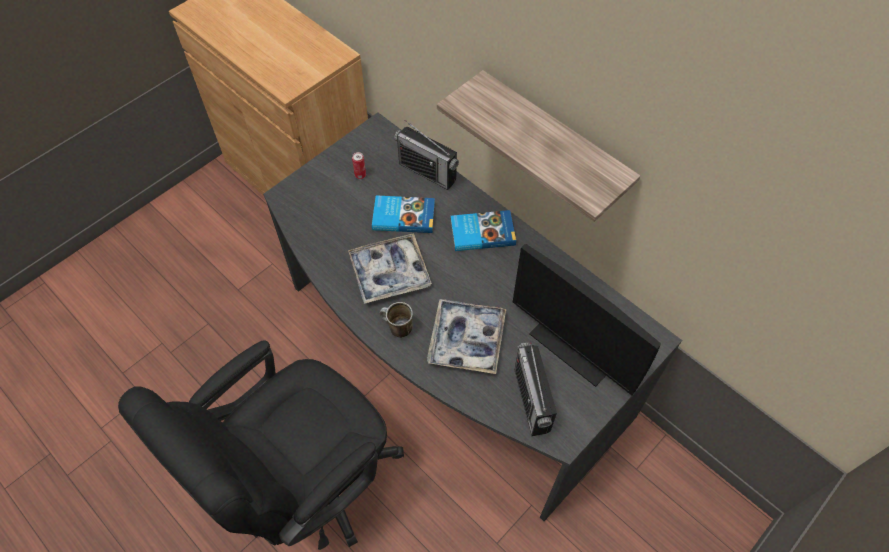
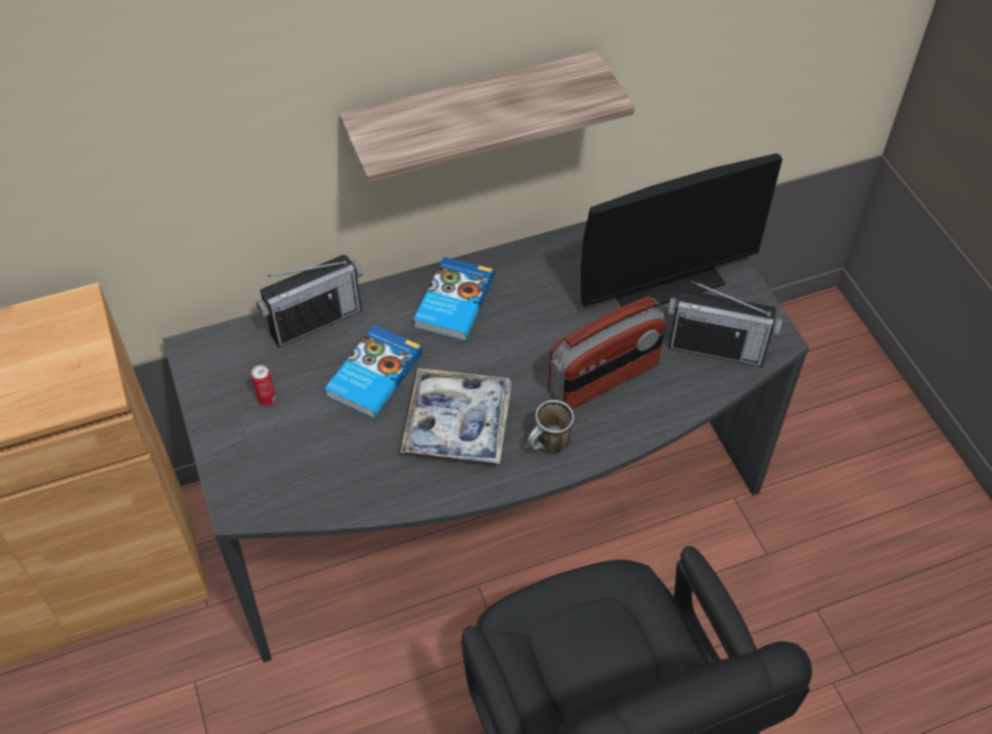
camera: 65 degrees left, 5 degrees down
(466, 340) = (604, 379): tray -> radio

